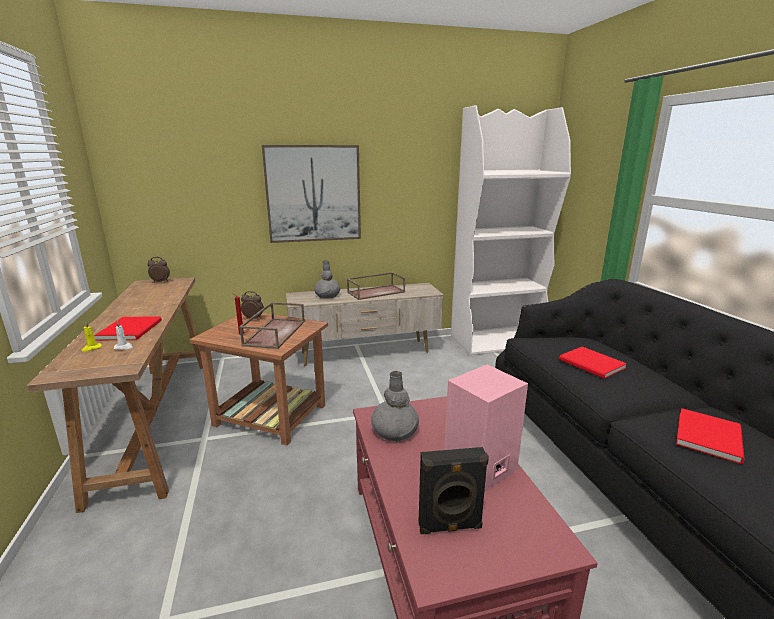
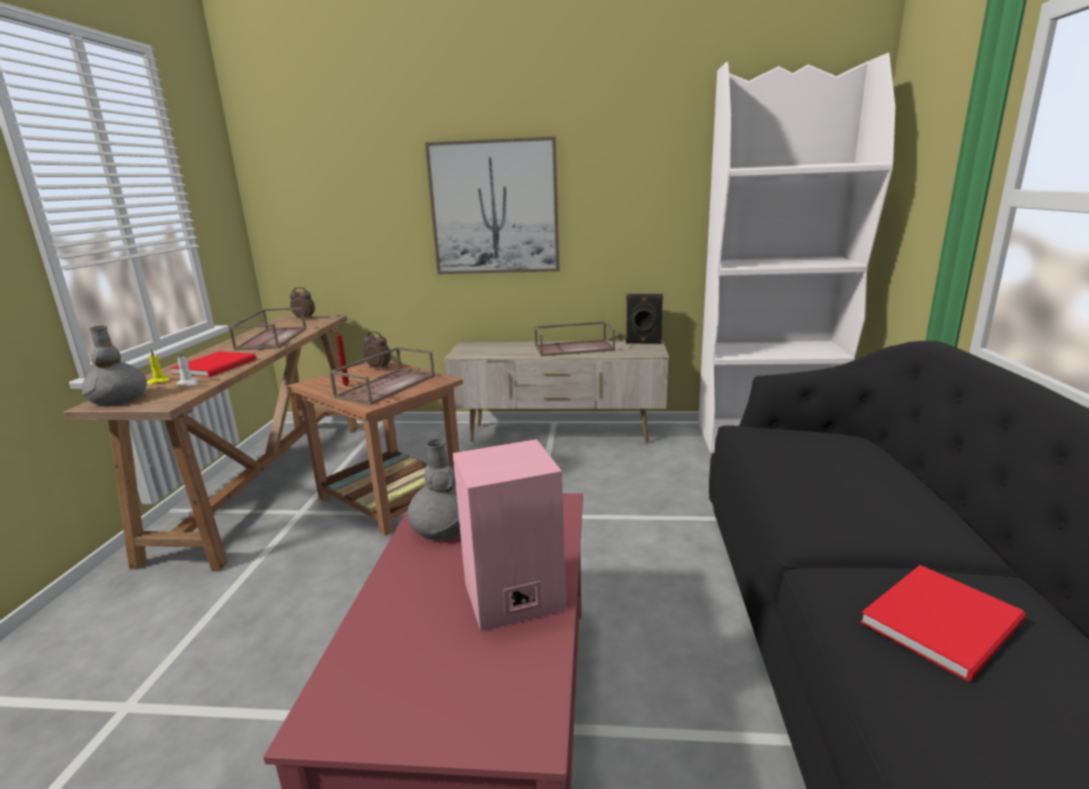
camera: 20 degrees right, 0 degrees up
(152, 301) = (271, 338): none -> brown tray
(327, 295) = (506, 348): grey vase -> grey vase (119, 399)
(450, 527) = (398, 665): black speaker -> black speaker (643, 343)
(592, 364) = (820, 476): red book -> none

